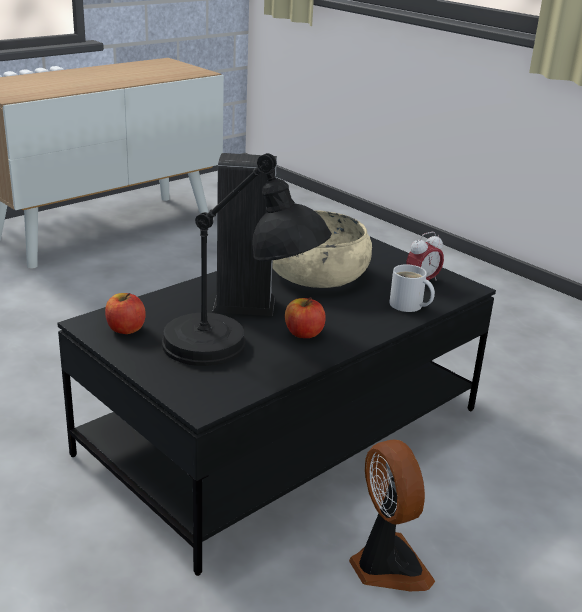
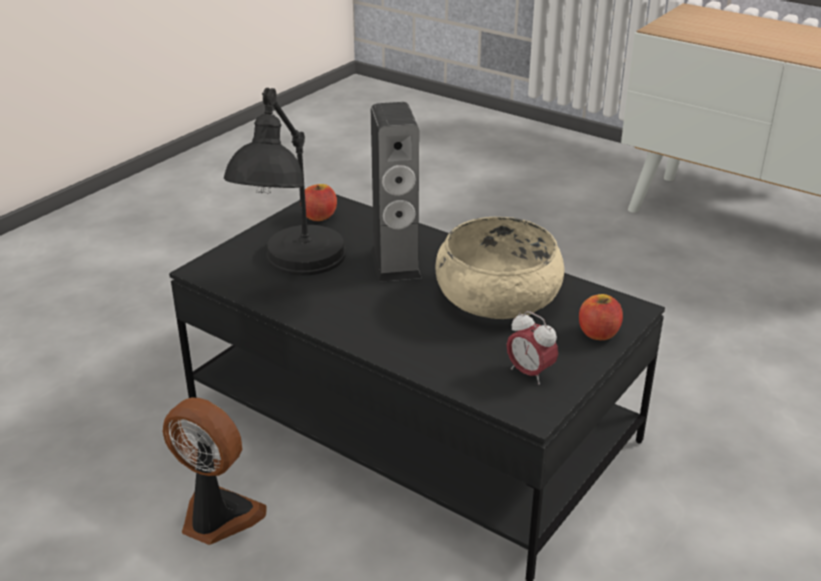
camera: 80 degrees right, 5 degrees up
(303, 333) = (348, 303): apple -> apple (598, 333)
(386, 565) = (217, 517): fan -> fan turned 120 degrees counterclockwise
(408, 306) = (449, 365): white mug -> none

